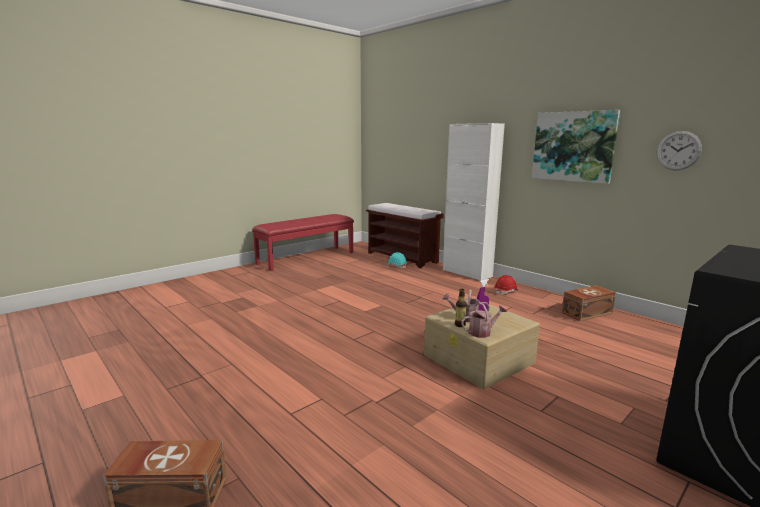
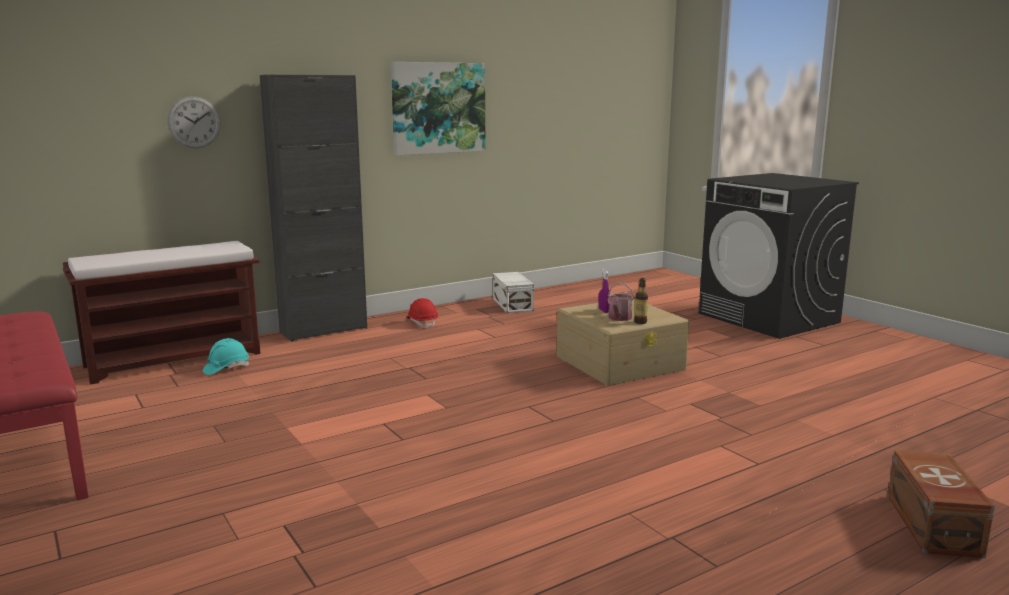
camera: 80 degrees left, 0 degrees up
(467, 273) = (323, 330): white cabinet -> black cabinet
(482, 332) = (659, 317): watering can -> none
(586, 313) = (512, 305): brown storage box -> white storage box
(678, 150) = (534, 108): wall clock -> wall clock (194, 122)

